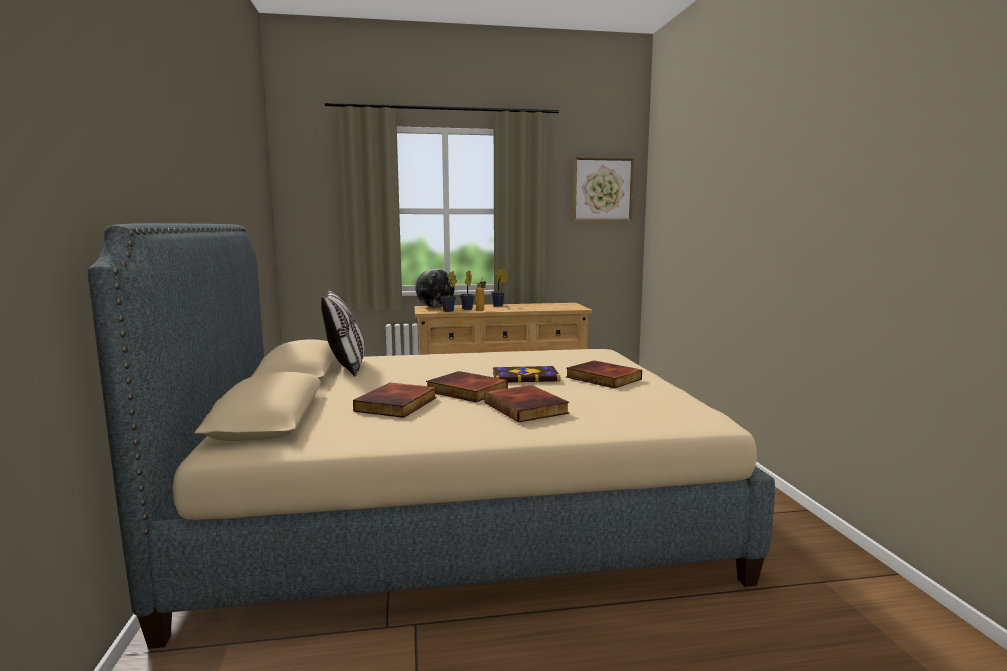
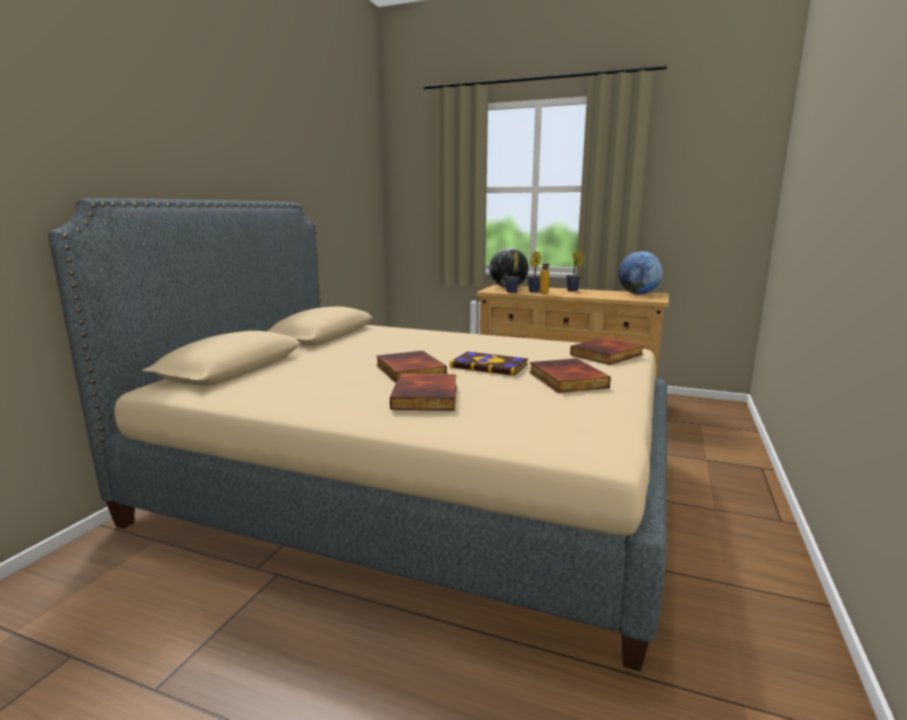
camera: 30 degrees right, 5 degrees up
(346, 367) = (361, 335): pillow -> none
(397, 404) = (332, 373): book -> book (607, 355)
(555, 304) = (638, 293): none -> globe
(602, 189) = (721, 159): picture -> none

